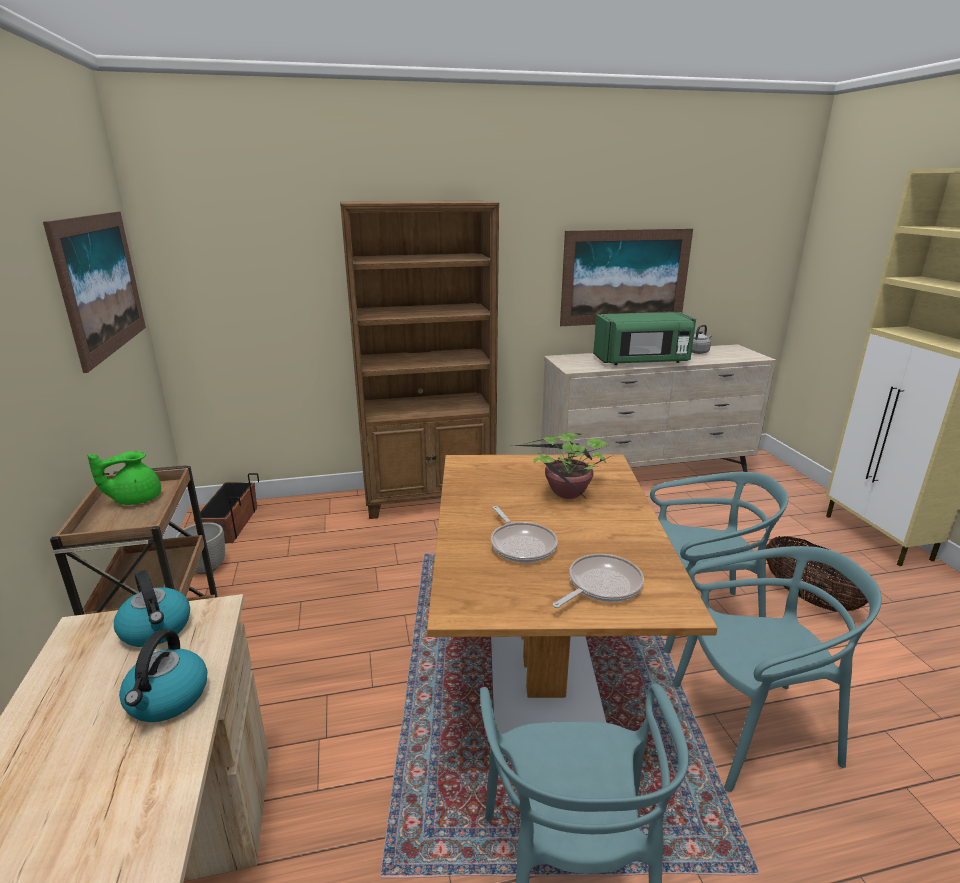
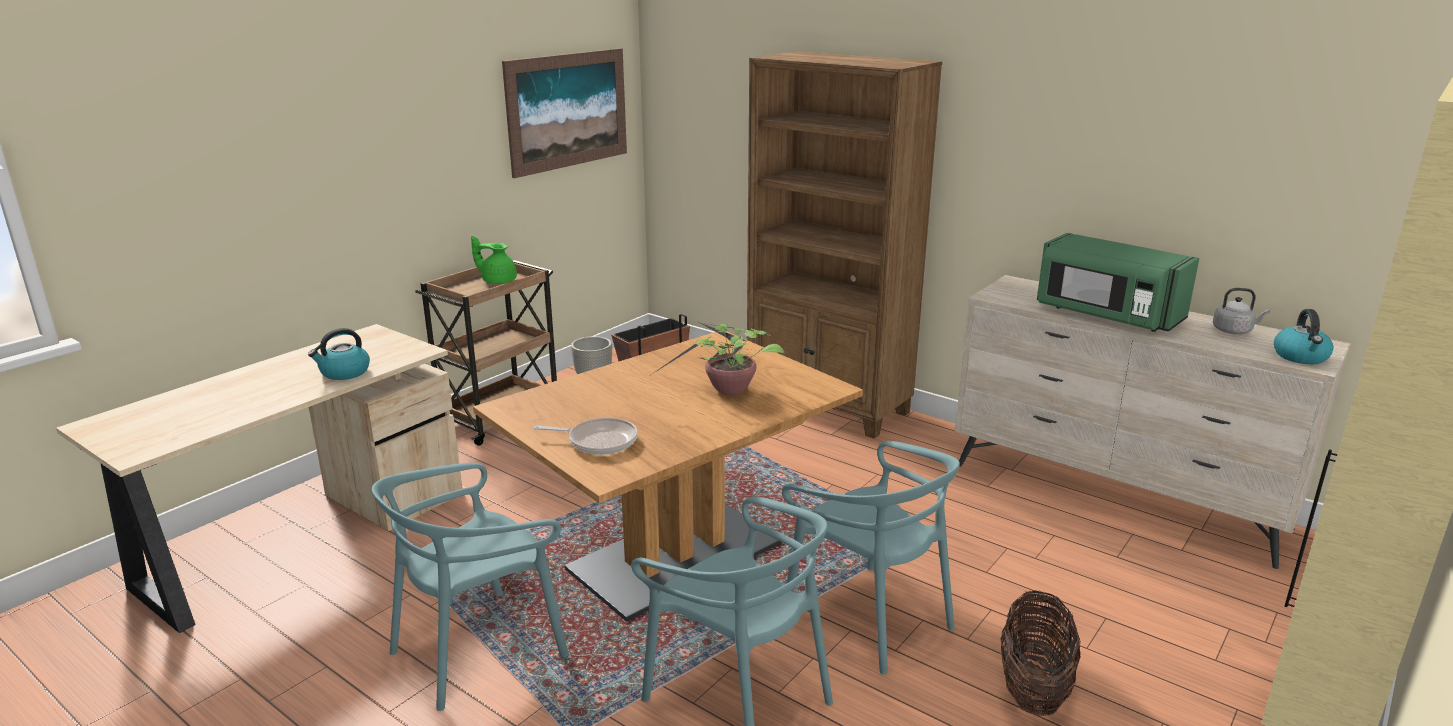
camera: 50 degrees right, 0 degrees up
(157, 629) = (391, 346): kettle -> kettle (1301, 357)
(521, 545) = (616, 399): frying pan -> none
(625, 277) = (1139, 189): picture -> none

